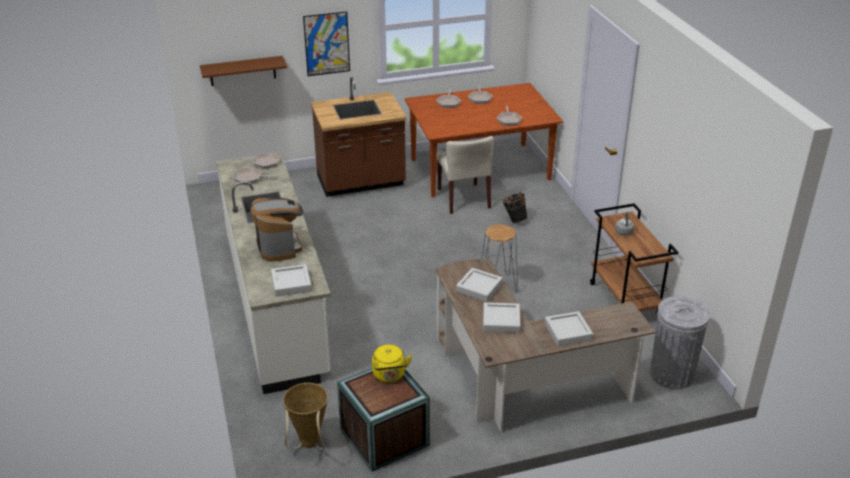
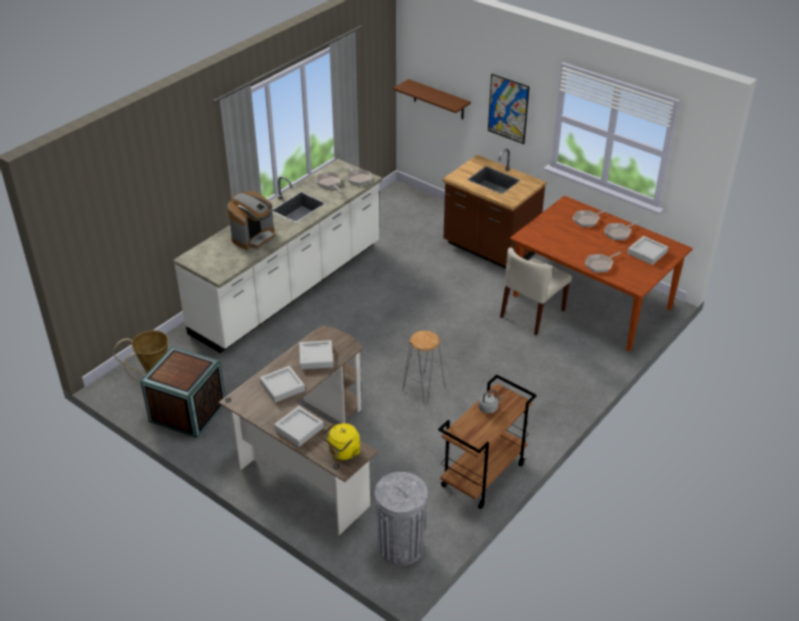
camera: 55 degrees right, 5 degrees up
(291, 283) = (214, 263): grey tray -> grey tray (647, 253)
(389, 375) = (197, 367): yellow kettle -> yellow kettle (342, 452)
(514, 219) = (534, 356): black bucket -> none

